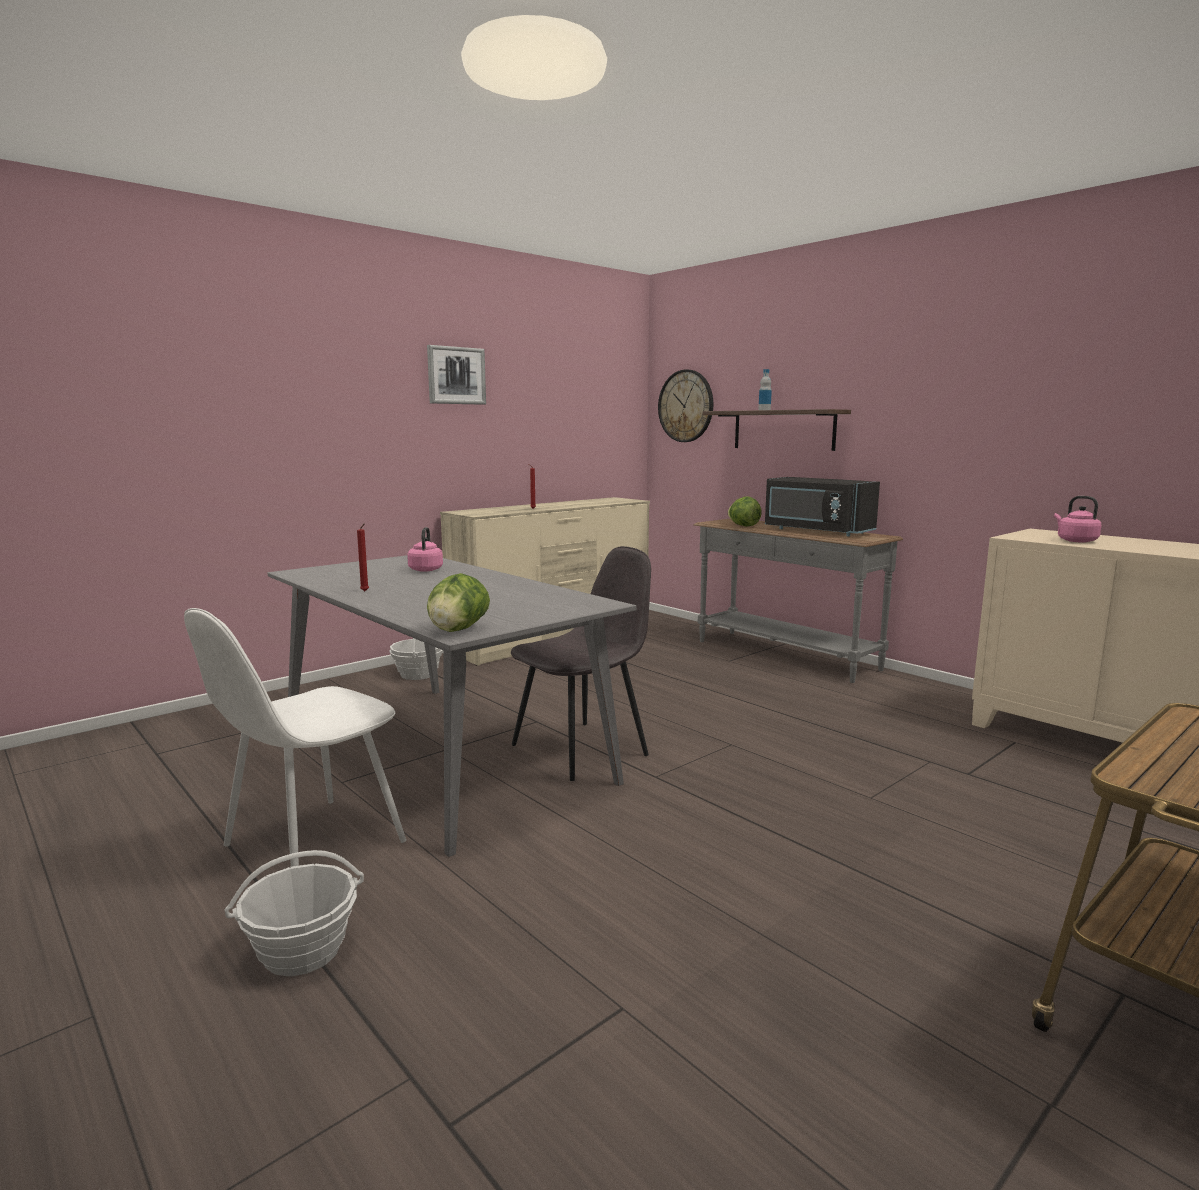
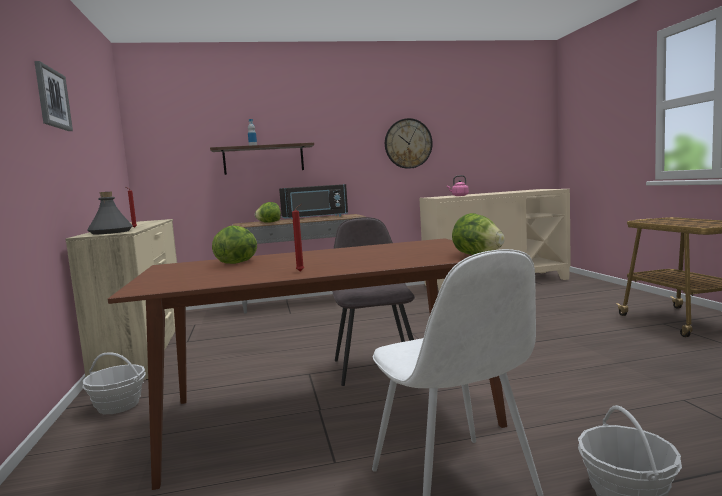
camera: 60 degrees left, 5 degrees down
(426, 569) = (238, 263): pink kettle -> lettuce
(443, 755) = (329, 412): grey dining table -> brown dining table
(484, 511) = (111, 232): none -> grey bottle
(686, 406) = (170, 146): wall clock -> wall clock (408, 143)

